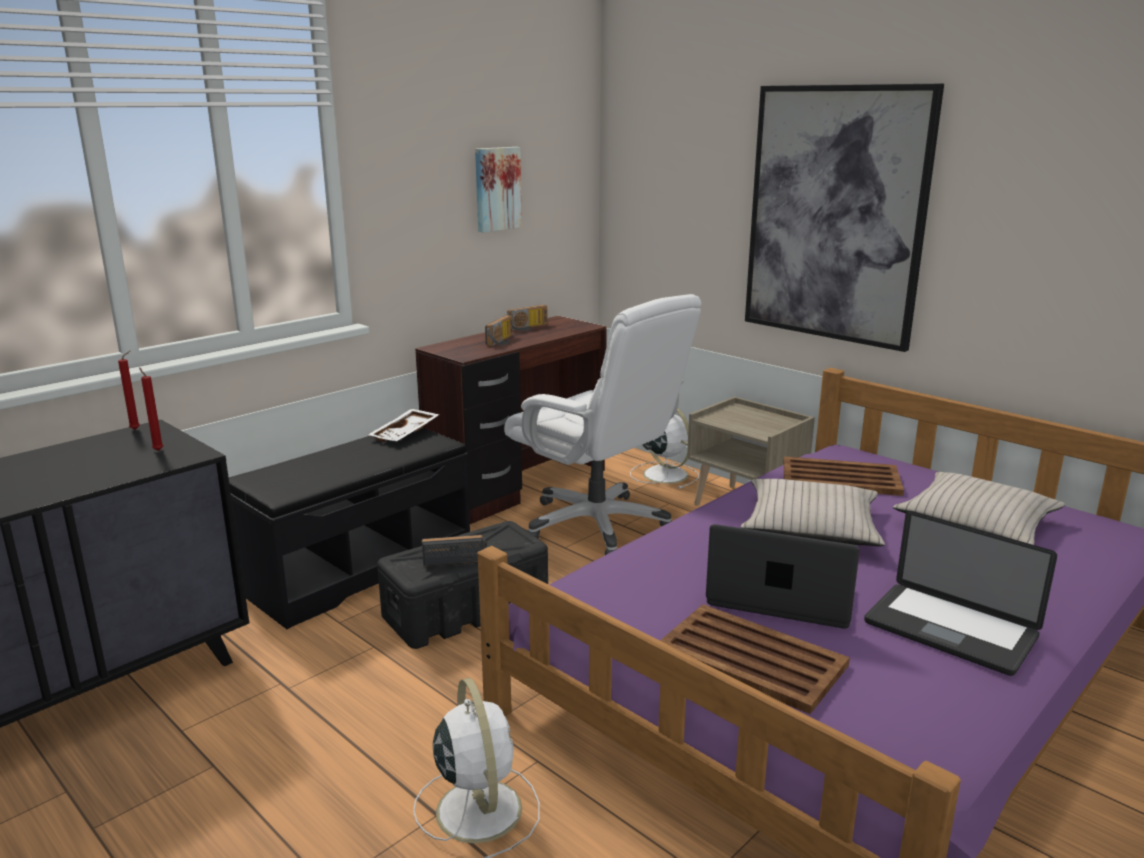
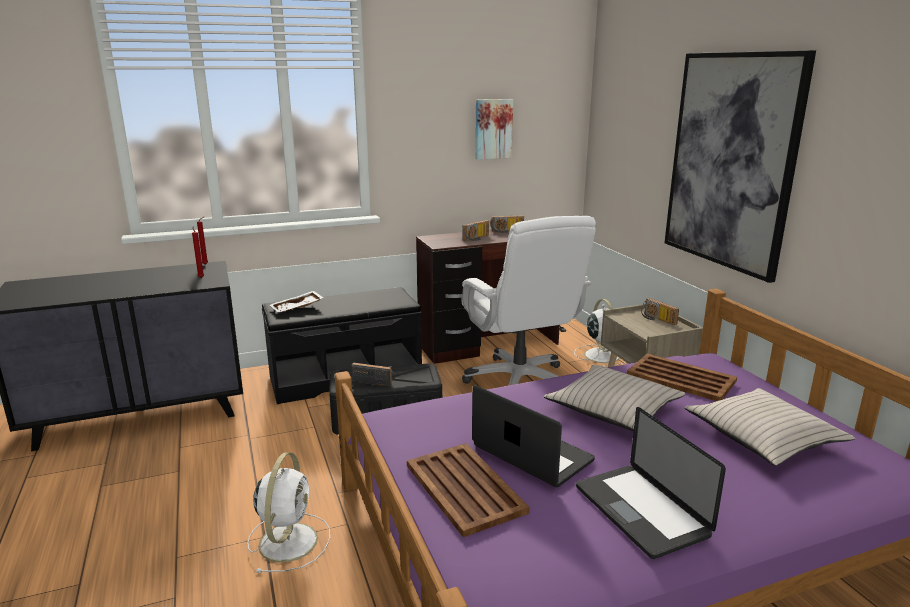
camera: 25 degrees right, 0 degrees up
(406, 434) = (390, 293): white tray -> white tray (297, 308)
(753, 416) = (656, 319): none -> radio

